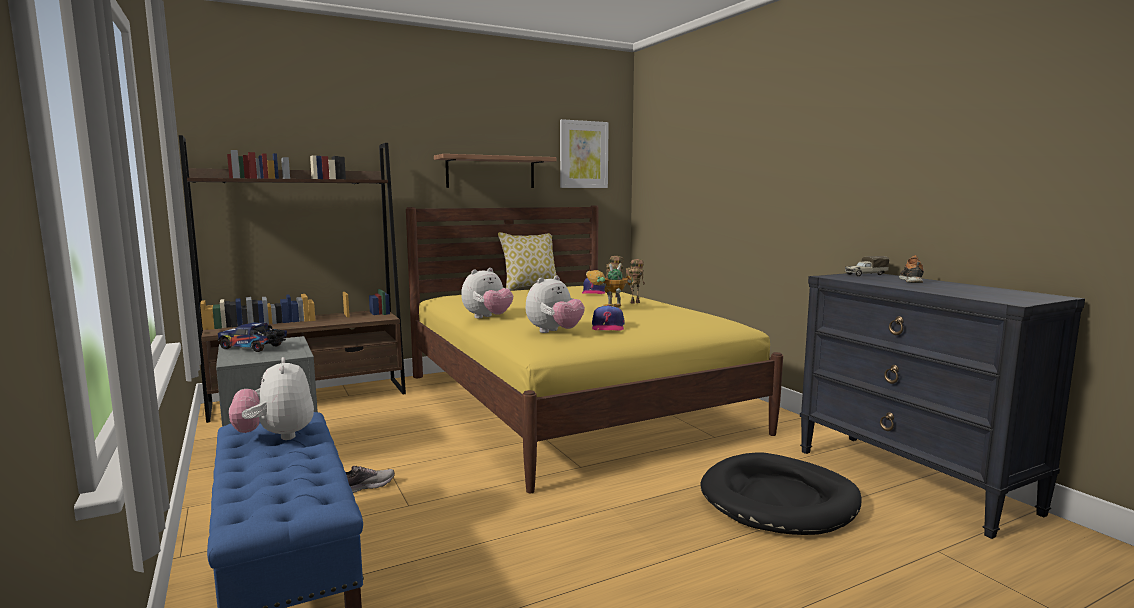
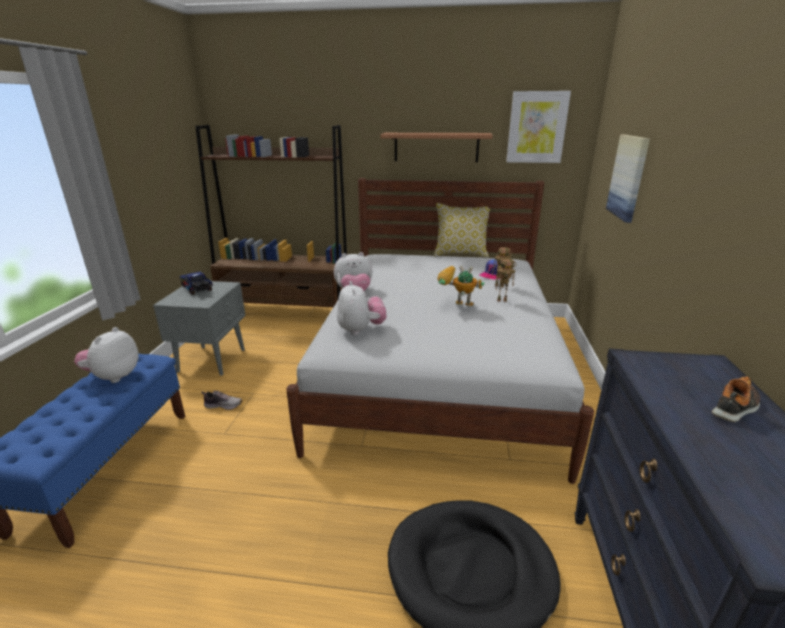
camera: 35 degrees right, 15 degrees up
(554, 332) = (361, 330): plush toy -> plush toy turned 90 degrees counterclockwise
(571, 402) = (438, 370): yellow bed -> white bed
(607, 327) = (412, 335): cap -> none
(697, 185) = (628, 177): none -> picture
(865, 275) = (697, 366): toy truck -> none

